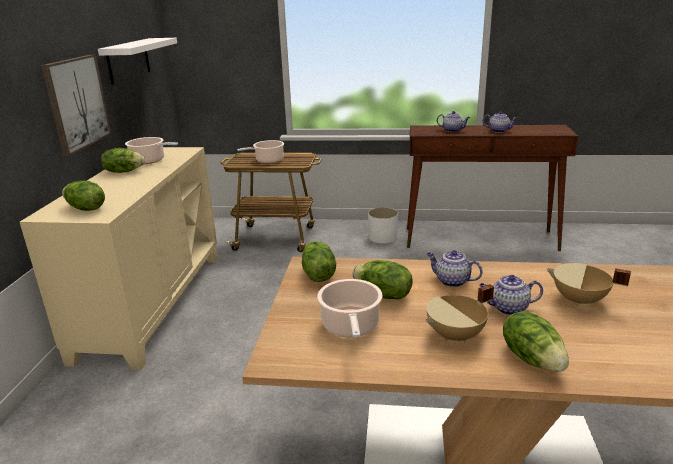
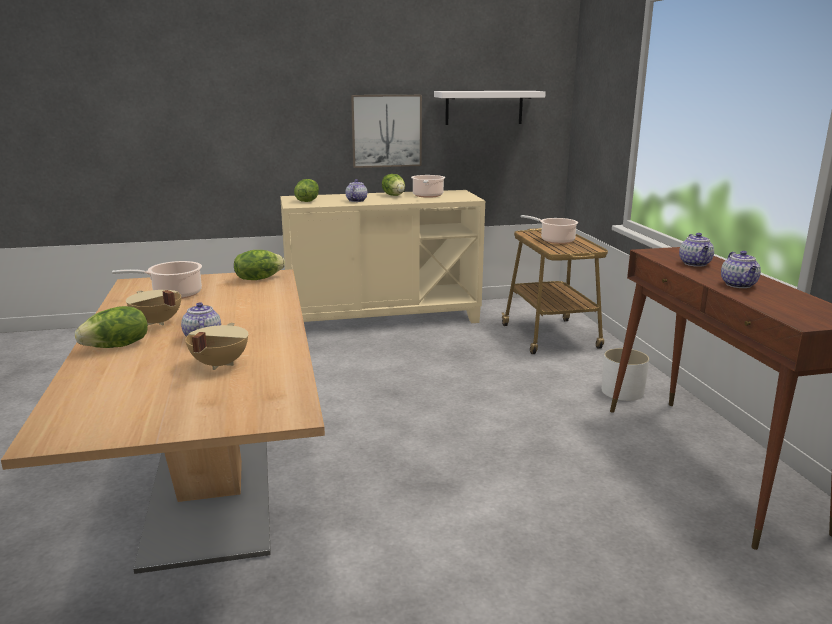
camera: 70 degrees right, 5 degrees down
(383, 295) = (225, 298): lettuce -> none
(451, 281) = (254, 317): teapot -> teapot (356, 200)

